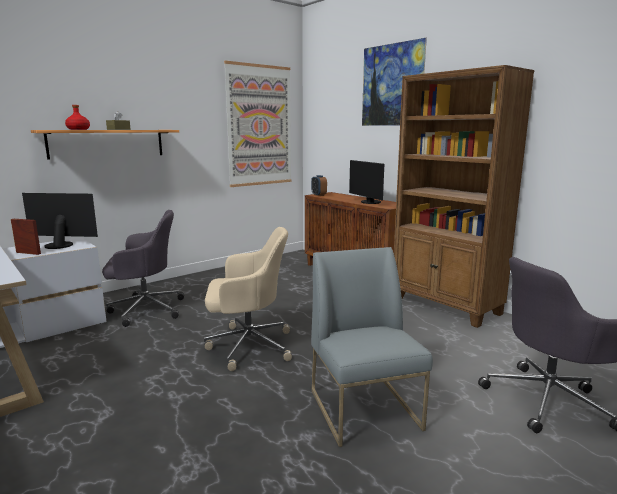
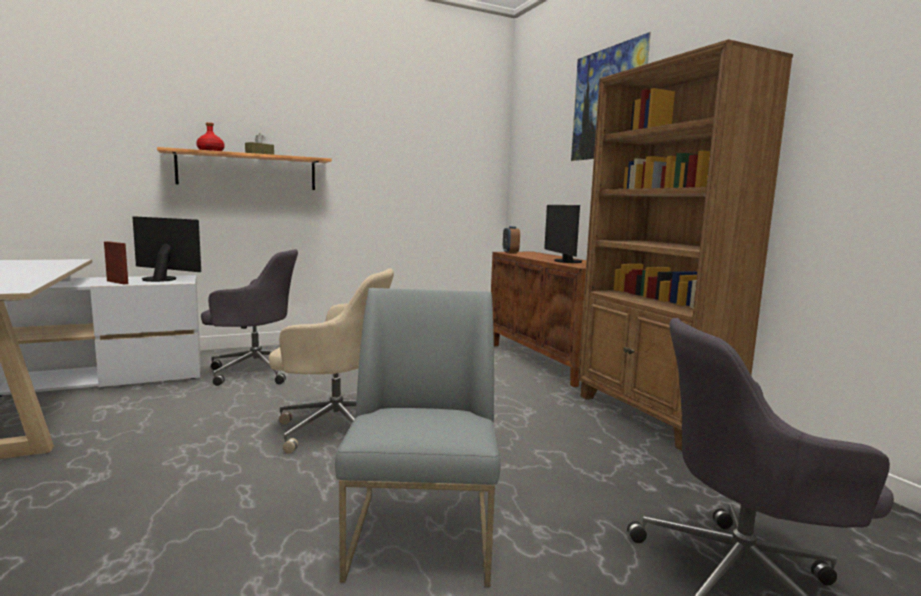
camera: 15 degrees right, 5 degrees down
(259, 126) = (447, 163): picture -> none

